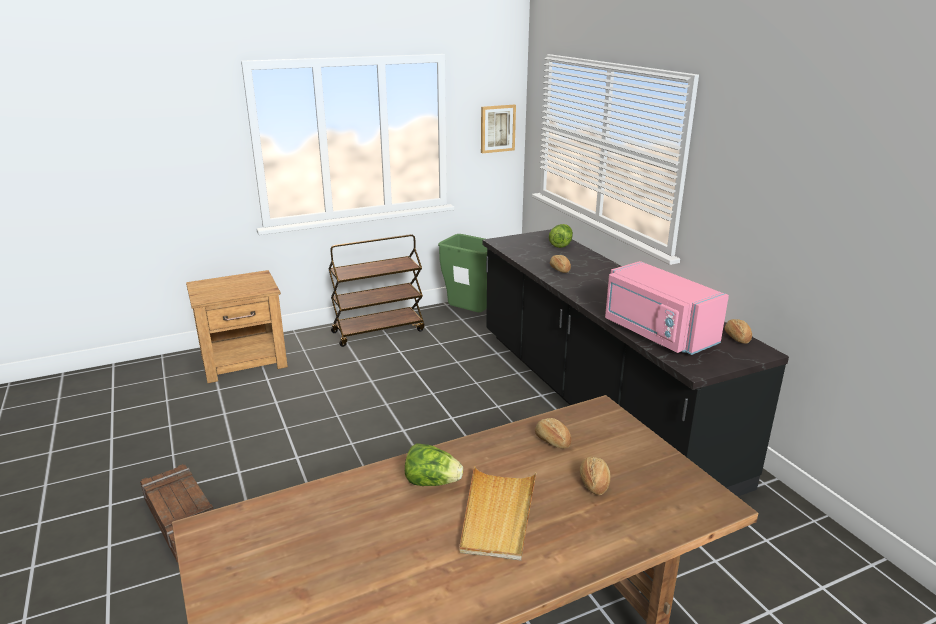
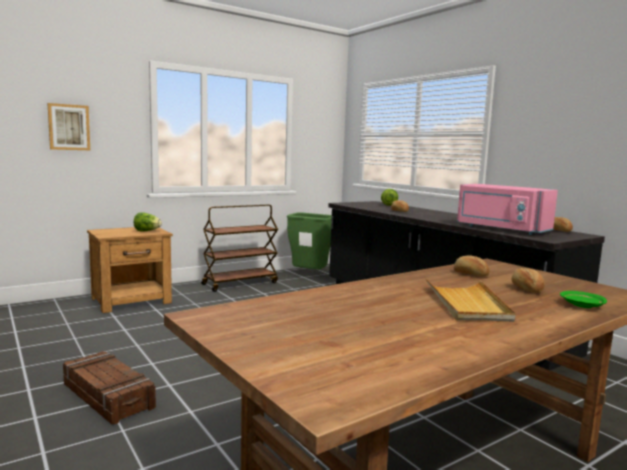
camera: 10 degrees left, 15 degrees down
(432, 482) = (393, 291): lettuce -> lettuce (147, 231)
(497, 128) = (326, 137): picture -> picture (69, 127)
(631, 526) = (581, 305): none -> green plate

